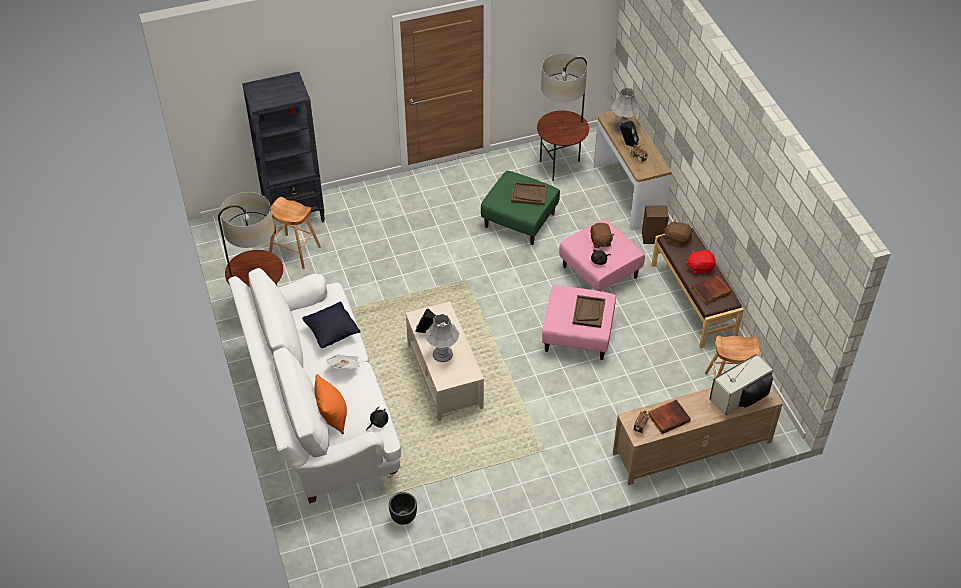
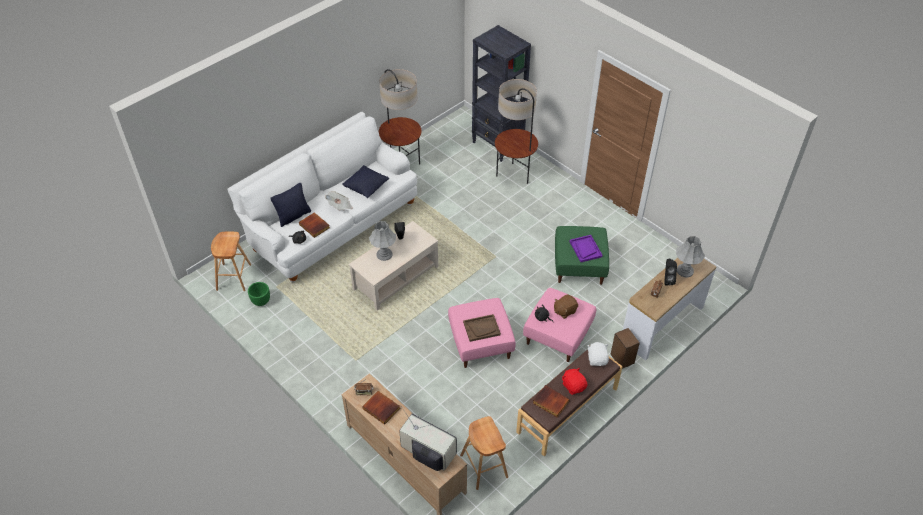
camera: 65 degrees right, 0 degrees up
(295, 251) = (463, 158): brown stool -> brown stool (234, 277)
(332, 417) = (293, 216): orange pillow -> black pillow
(364, 400) = (315, 226): none -> book
(403, 518) = (261, 302): black planter -> green planter
(528, 194) = (585, 249): brown tray -> purple tray
(560, 166) = (659, 270): floor lamp -> floor lamp (514, 175)
(677, 239) = (597, 359): brown plush toy -> white plush toy

